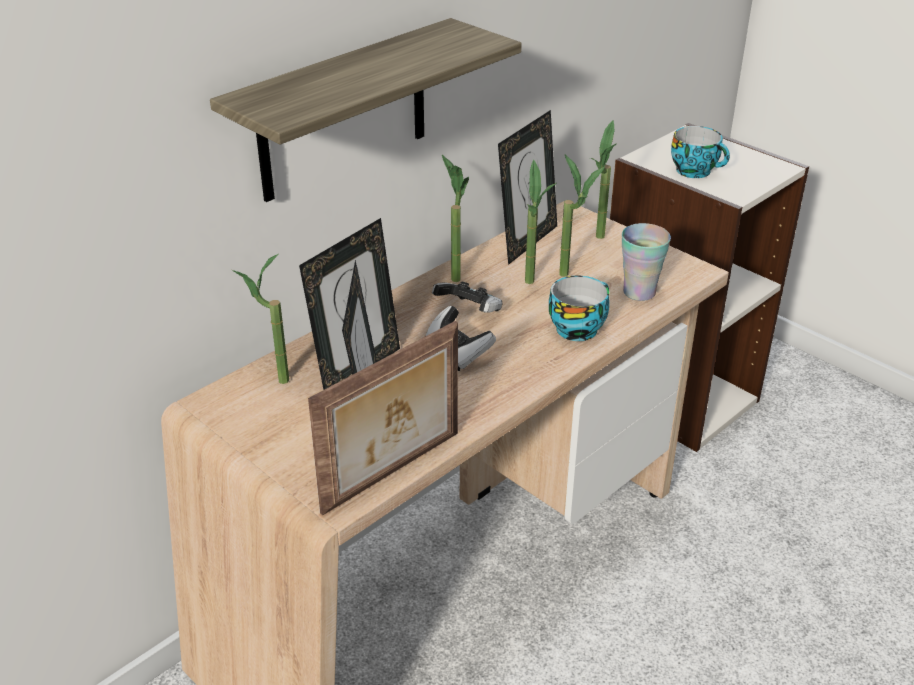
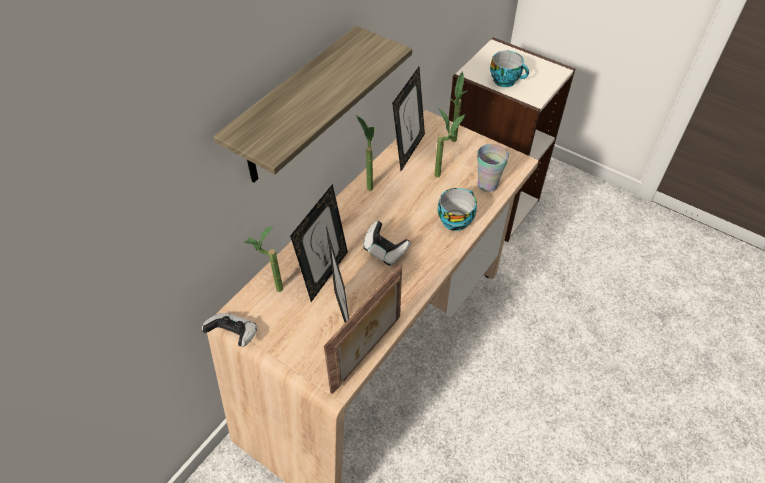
camera: 10 degrees left, 15 degrees up
(469, 312) = (385, 215): game controller -> game controller (234, 335)
(533, 286) = (420, 188): potted plant -> none

